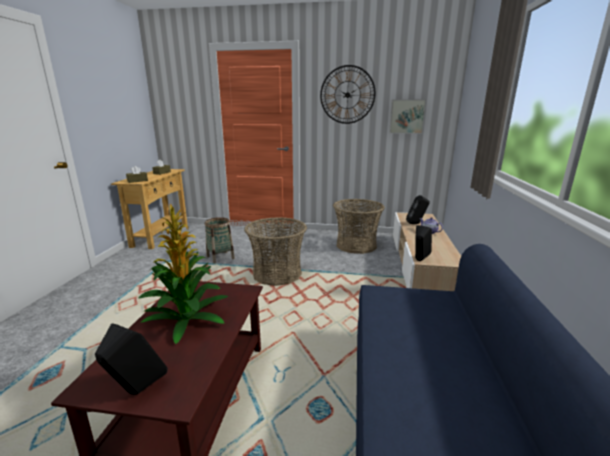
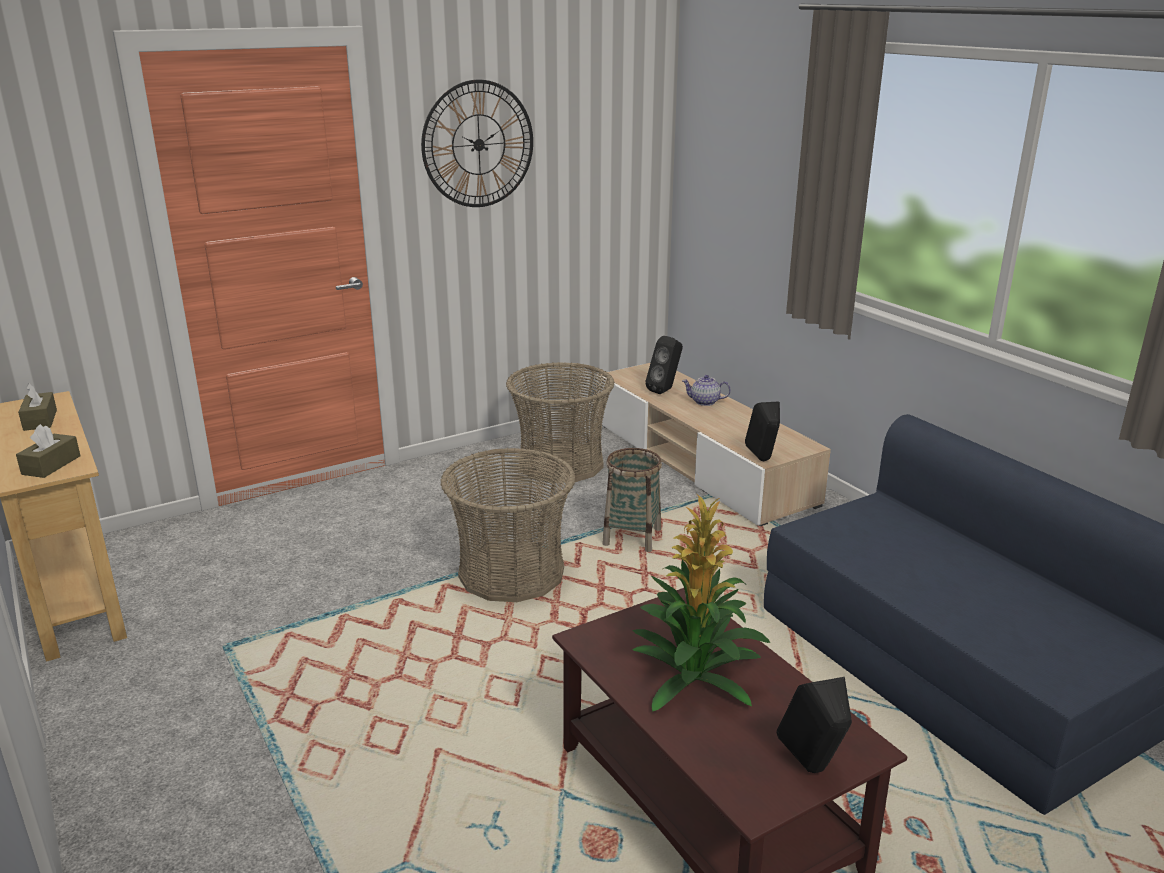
camera: 40 degrees left, 5 degrees up
(220, 257) = (341, 588): basket -> basket (632, 537)
(406, 116) = (592, 178): picture -> none

